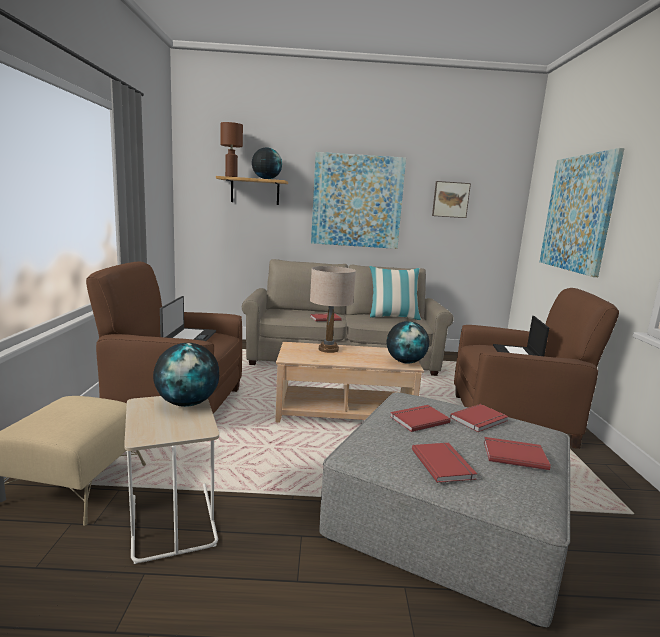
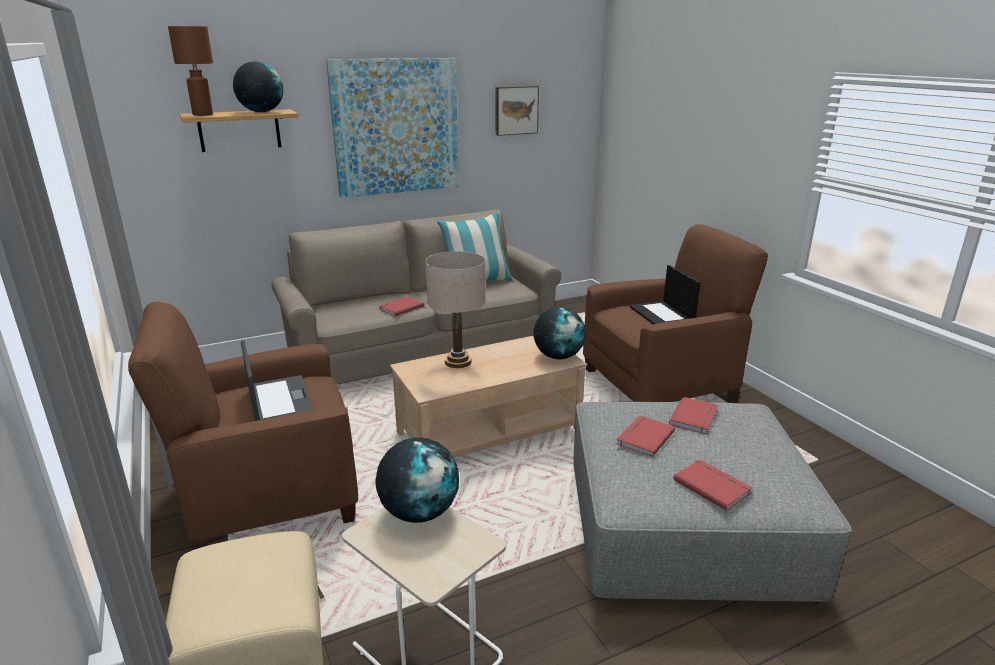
camera: 25 degrees left, 10 degrees up
(514, 454) = (755, 450): red book -> none
(578, 213) = (687, 130): picture -> none

